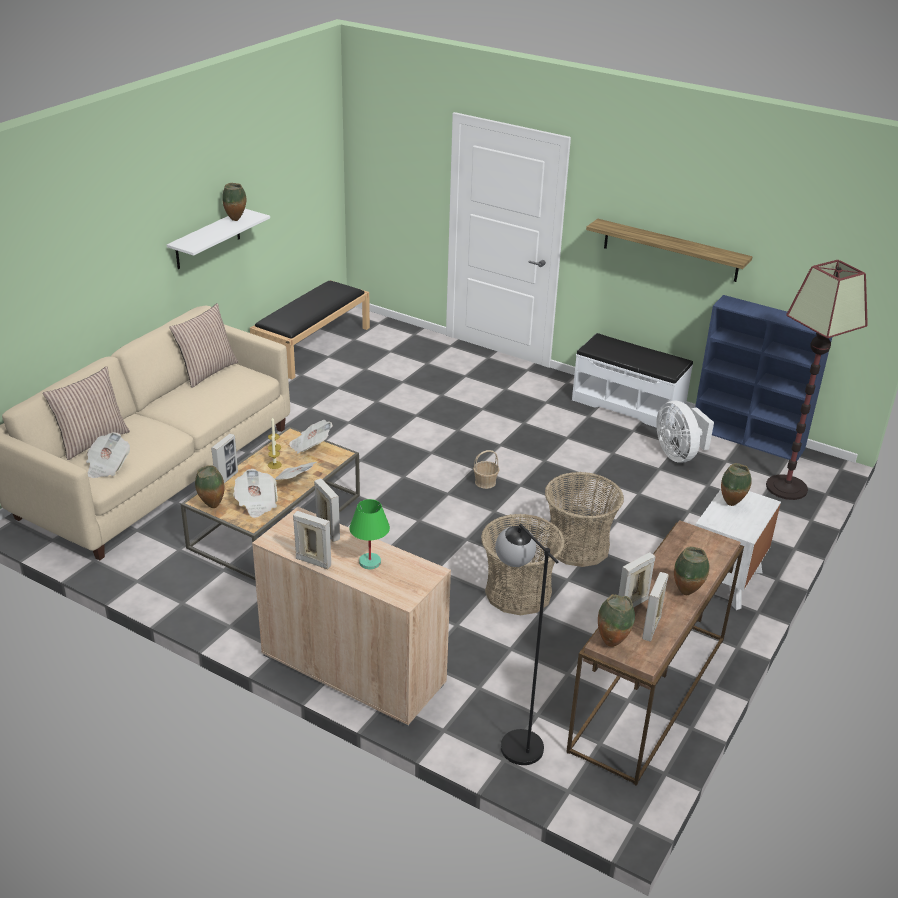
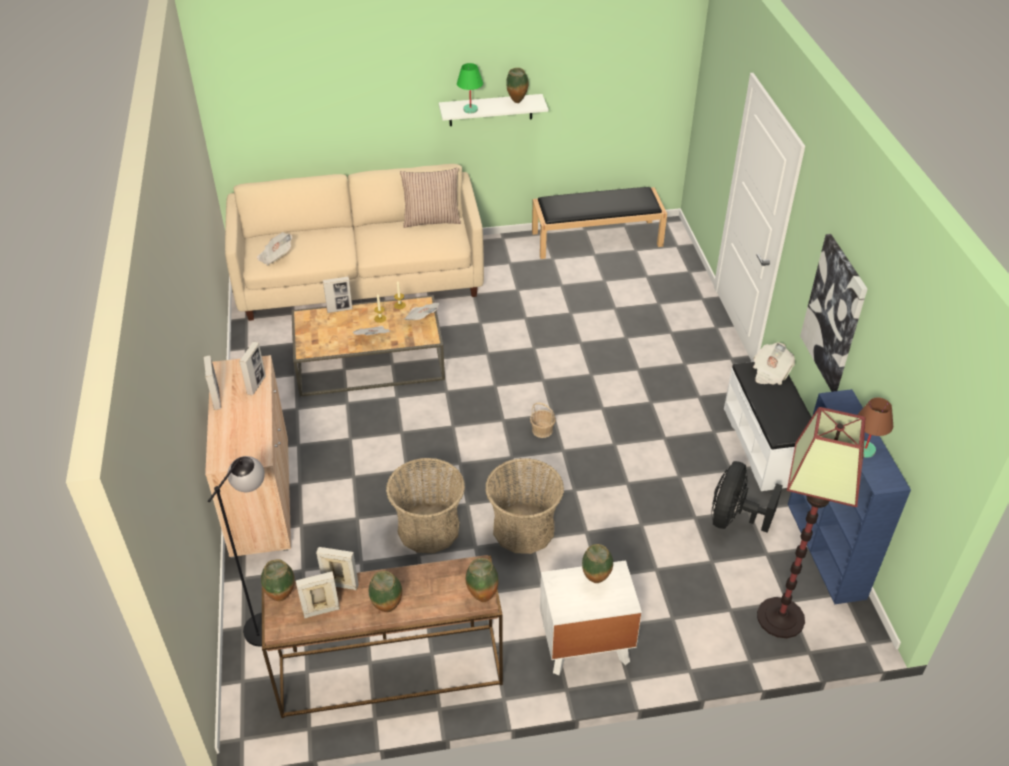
camera: 50 degrees right, 10 degrees up
(92, 441) = (295, 233): pillow -> none
(212, 506) = (303, 324): vase -> vase (482, 598)
(256, 503) = (328, 339): newspaper -> newspaper (770, 373)
(370, 562) = (241, 424): green table lamp -> green table lamp (470, 110)
(670, 250) = (834, 313): shelf -> picture
(679, 454) = (734, 518): white fan -> black fan
(784, 318) = (864, 449): none -> brown table lamp

